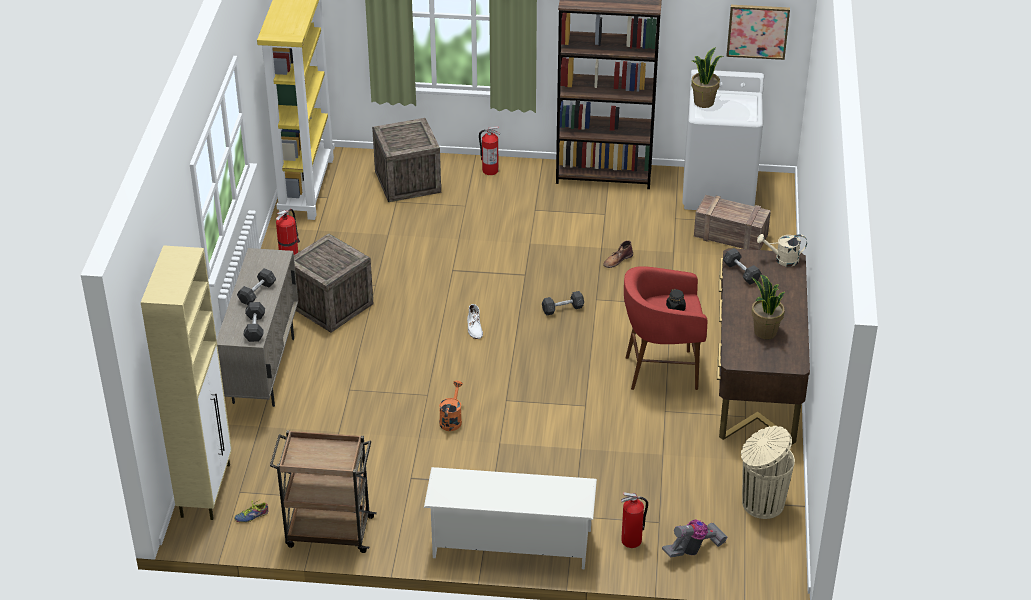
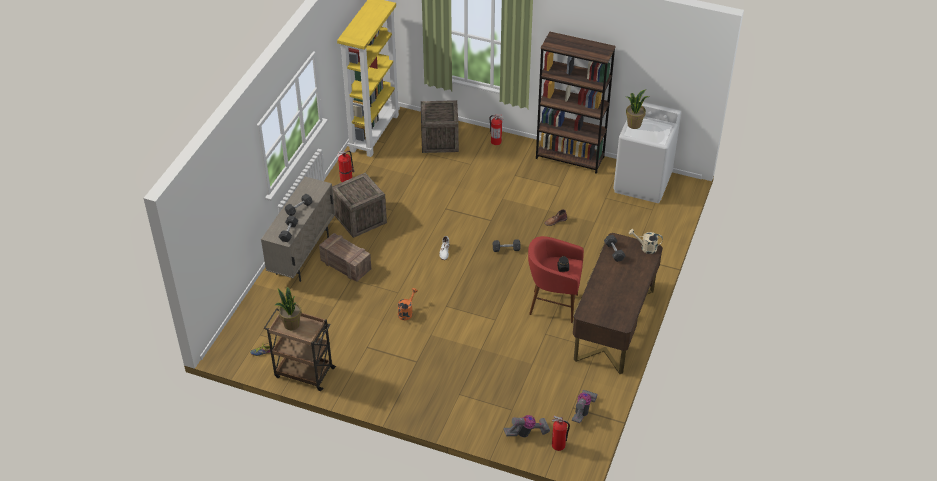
camera: 15 degrees right, 5 degrees up
(206, 489) = (240, 329): beige cabinet -> none
(510, 544) = (412, 404): white shoe rack -> none
(632, 541) = (489, 419): fire extinguisher -> fire extinguisher (558, 445)
(731, 236) = (638, 218): crate -> crate (346, 265)
(757, 31) = (679, 82): picture -> none
(761, 503) = (583, 411): beige trash can -> vacuum cleaner
(764, 332) = (612, 297): potted plant -> potted plant (291, 324)

